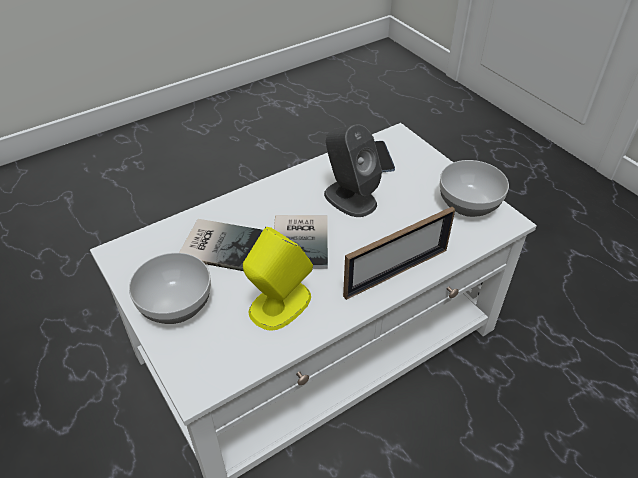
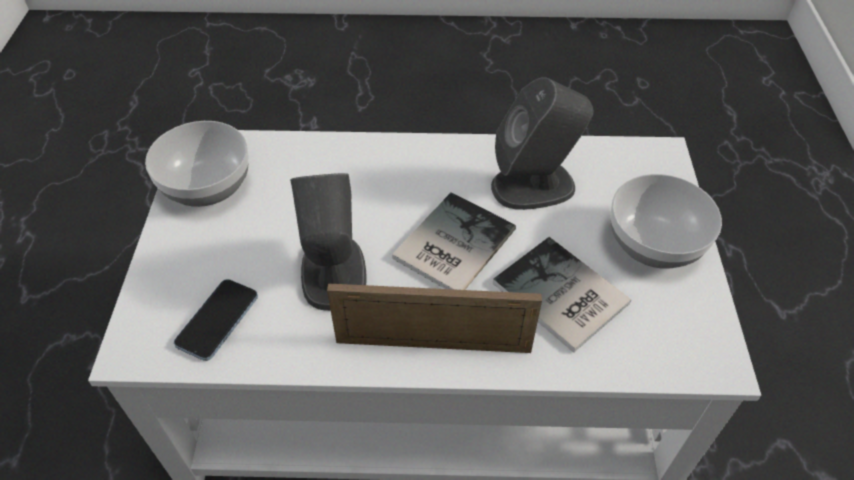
camera: 145 degrees left, 5 degrees up
(279, 305) = (534, 186): yellow speaker -> grey speaker
(396, 272) = (382, 156): picture frame -> picture frame (433, 344)

